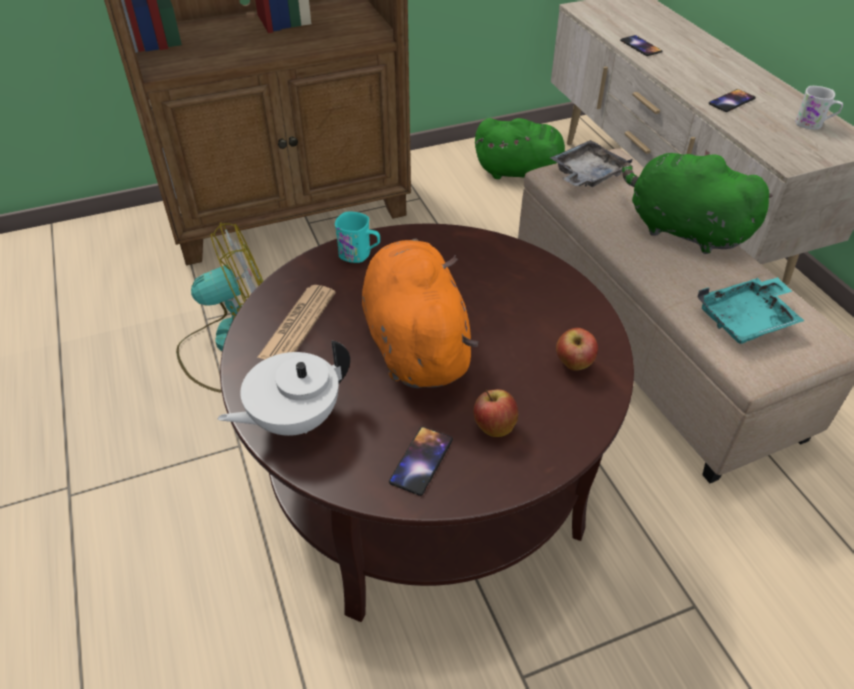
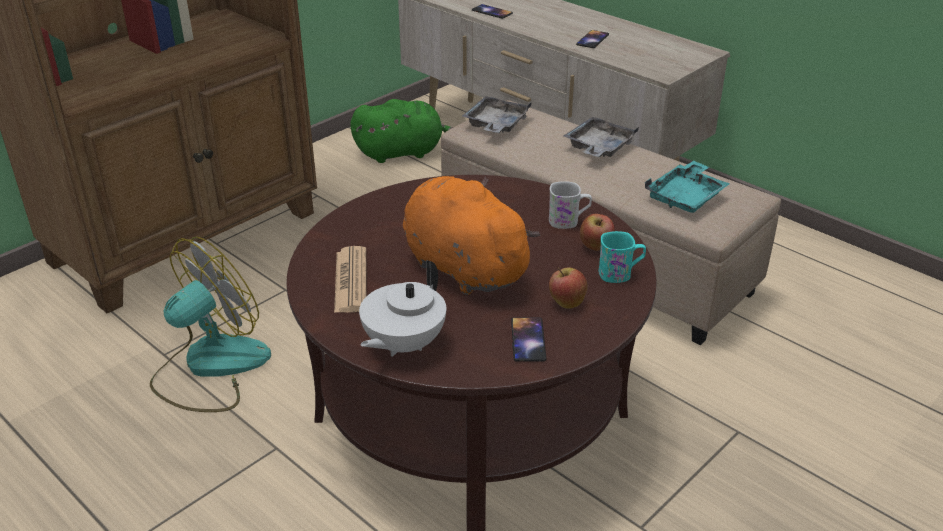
camera: 25 degrees left, 10 degrees down
(360, 254) = (364, 217): turquoise mug -> turquoise mug (620, 273)
(681, 230) = (598, 148): green plush toy -> grey tray
(813, 124) = (663, 44): white mug -> white mug (568, 221)

